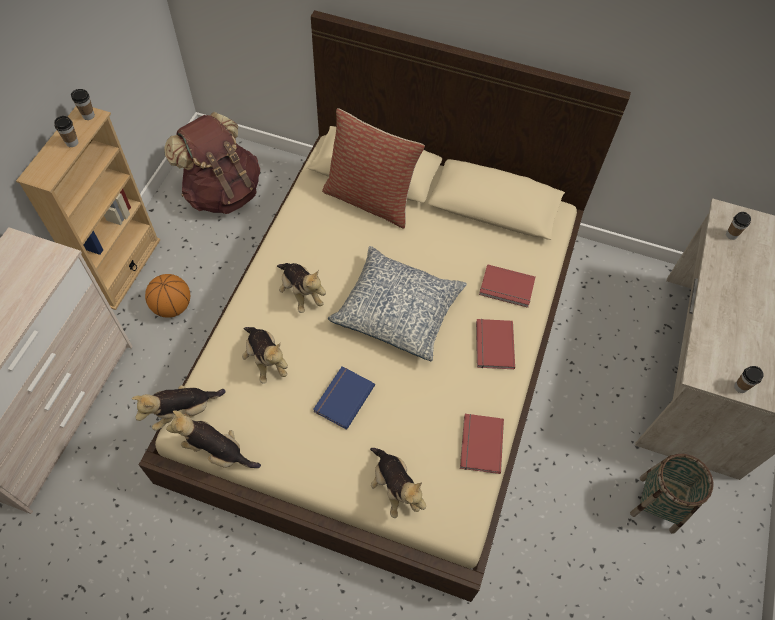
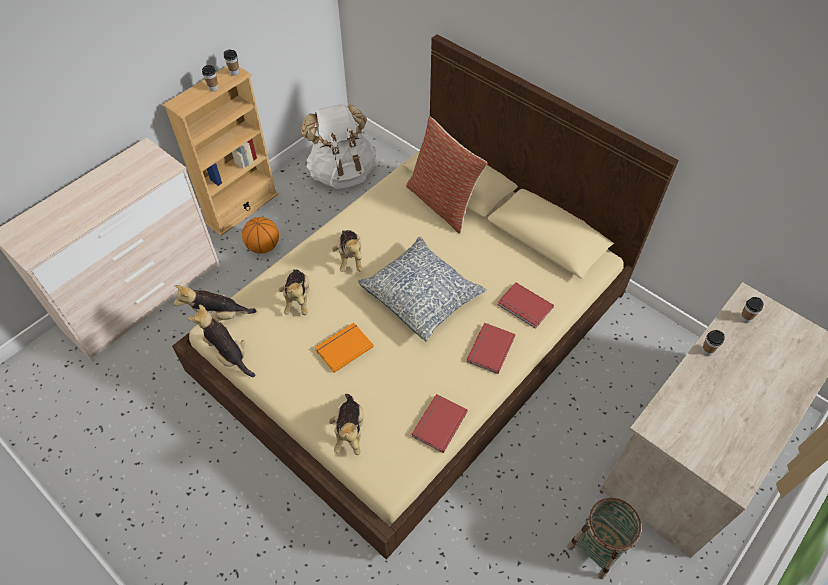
camera: 25 degrees right, 5 degrees down
(222, 192) = (342, 172): brown backpack -> white backpack
(342, 398) = (343, 347): blue book -> orange book
(740, 387) = (685, 450): cup -> cup (706, 351)

